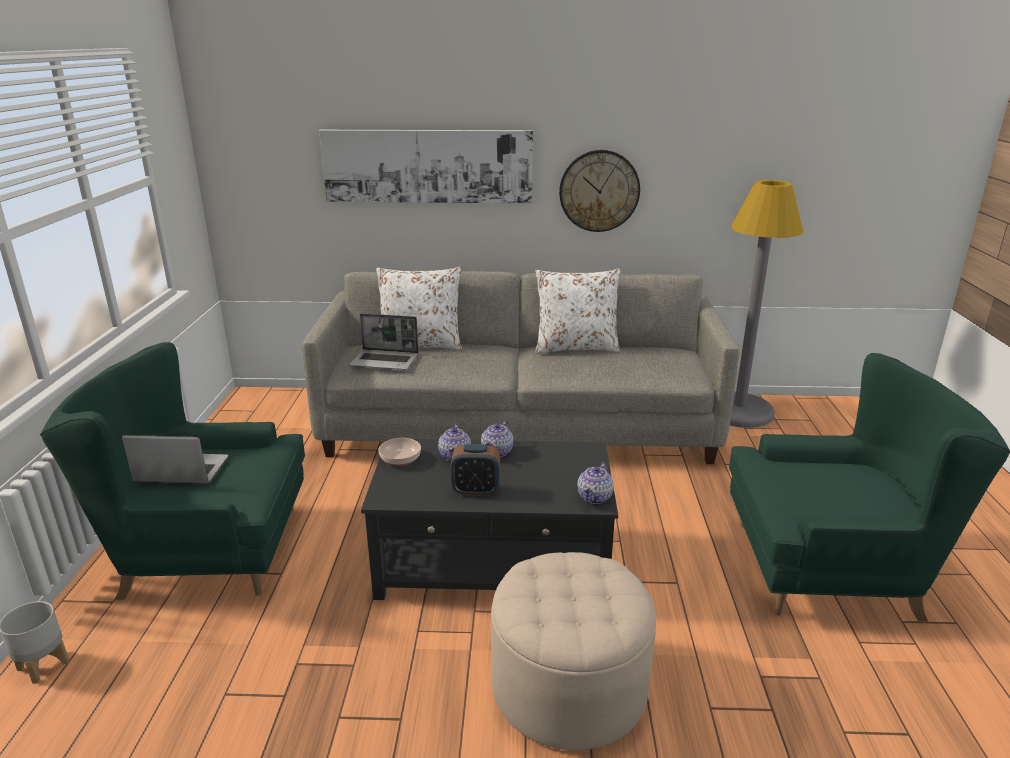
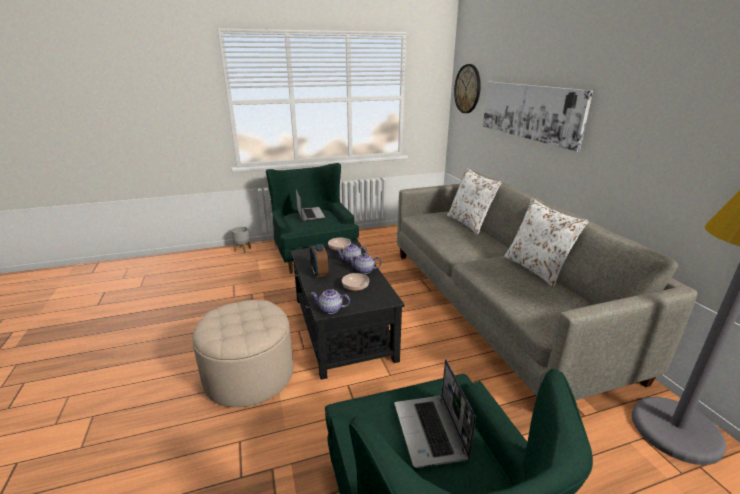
camera: 70 degrees right, 0 degrees up
(385, 361) = (435, 220): laptop -> laptop (431, 431)
(542, 467) = (356, 287): none -> bowl
(599, 191) = (630, 153): wall clock -> wall clock (467, 89)

